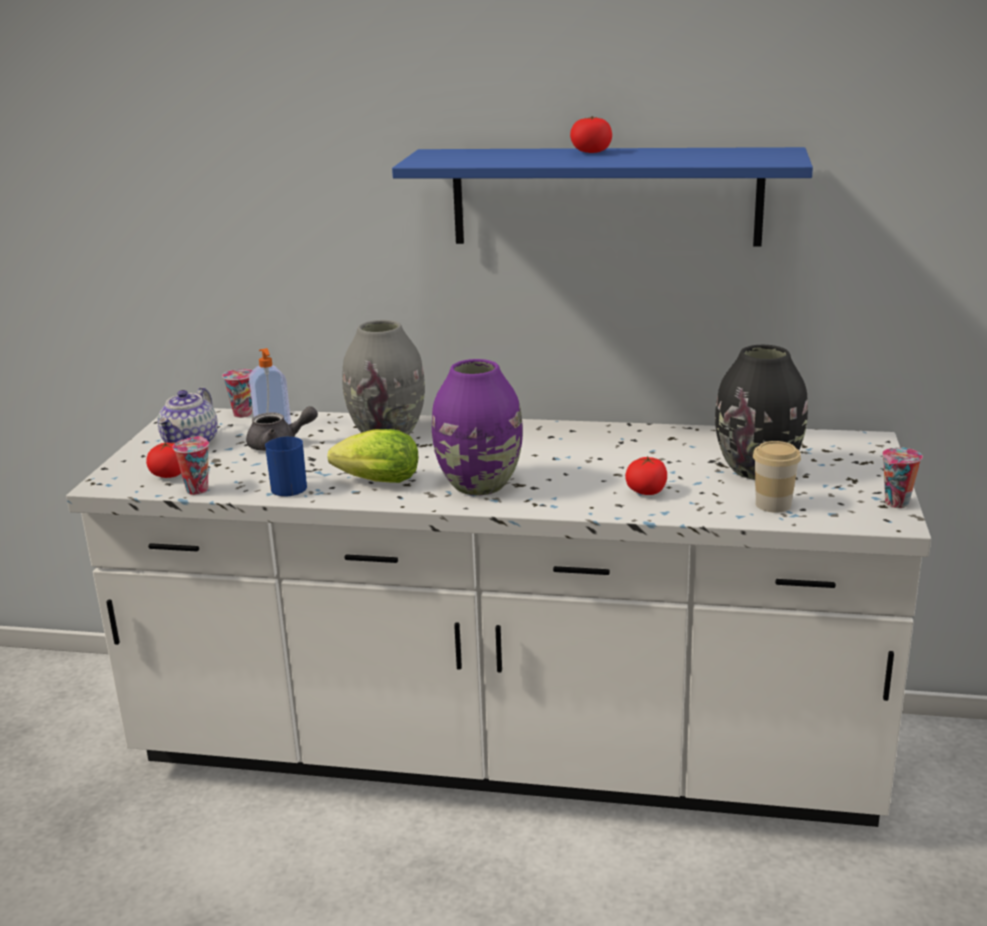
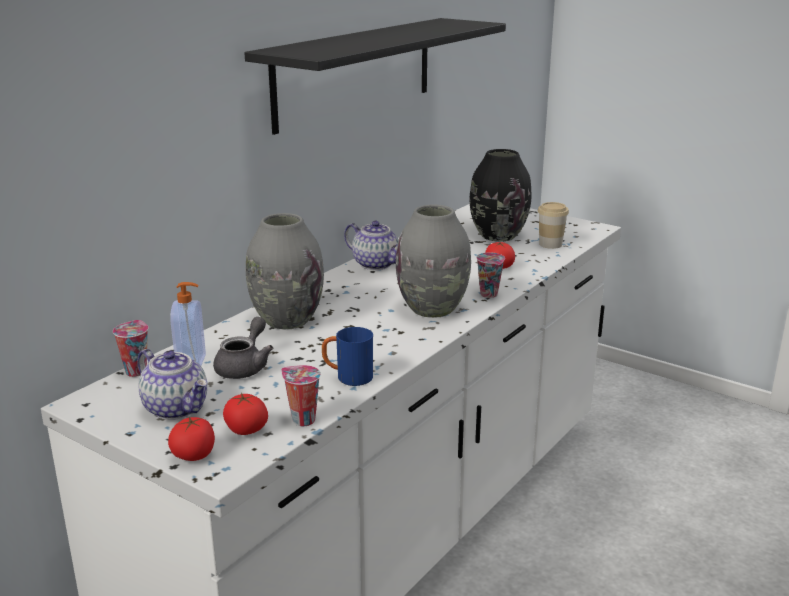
camera: 65 degrees left, 0 degrees up
(374, 481) = (381, 342): lettuce -> none
(479, 485) = (433, 309): purple vase -> grey vase
(573, 433) = (376, 264): none -> teapot
(591, 152) = (368, 34): tomato -> tomato (194, 455)
(605, 196) = (355, 72): blue shelf -> black shelf
(896, 504) = (576, 221): cup -> cup (490, 295)

